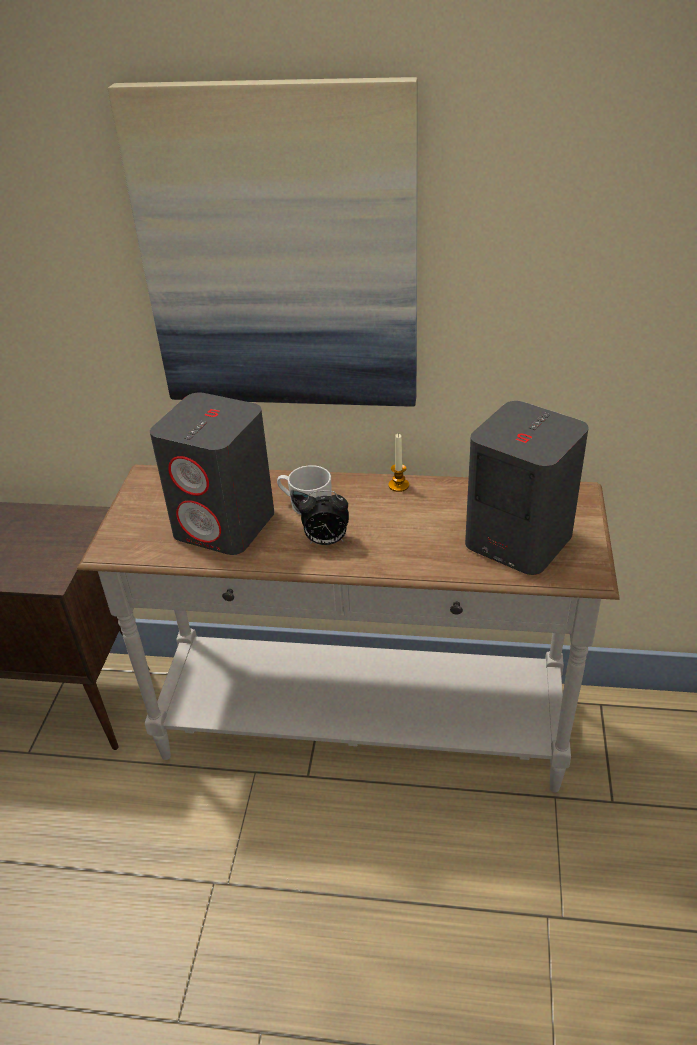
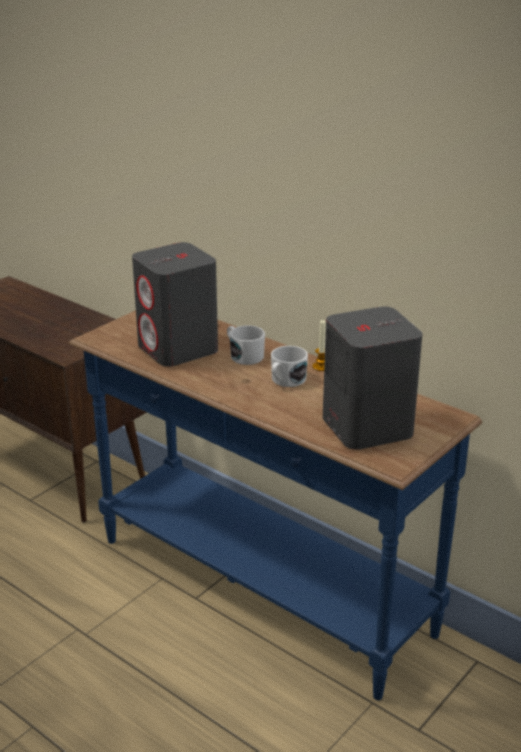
camera: 30 degrees right, 10 degrees down
(279, 255) = (269, 156): picture -> none
(326, 541) = (231, 380): alarm clock -> none
(360, 730) = (260, 587): white console table -> blue console table
(382, 517) = (286, 380): none -> white mug

